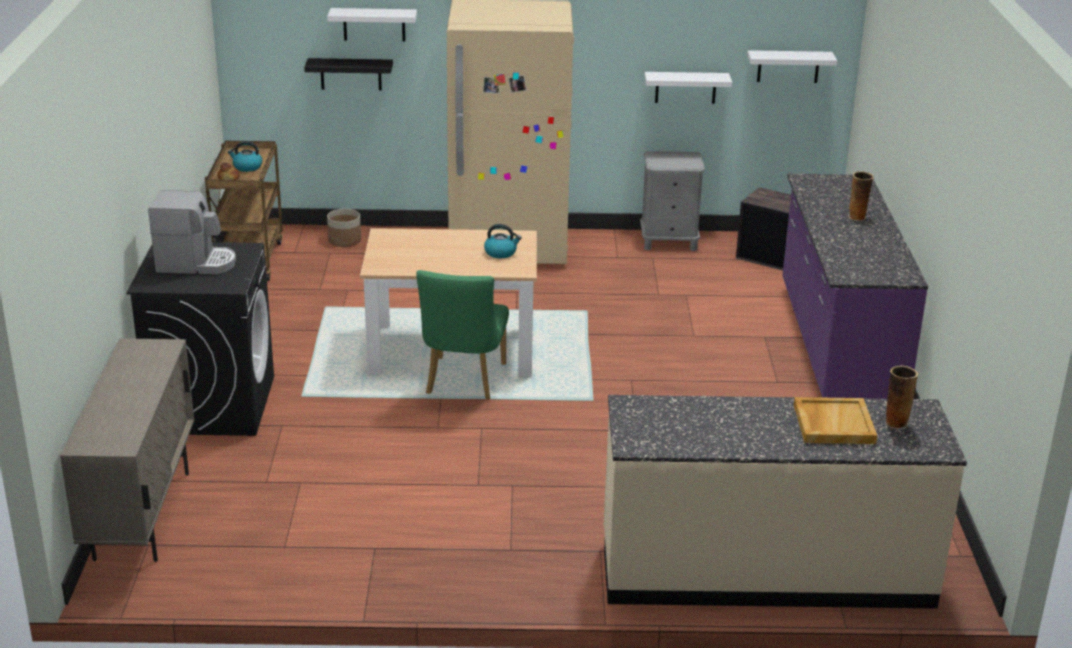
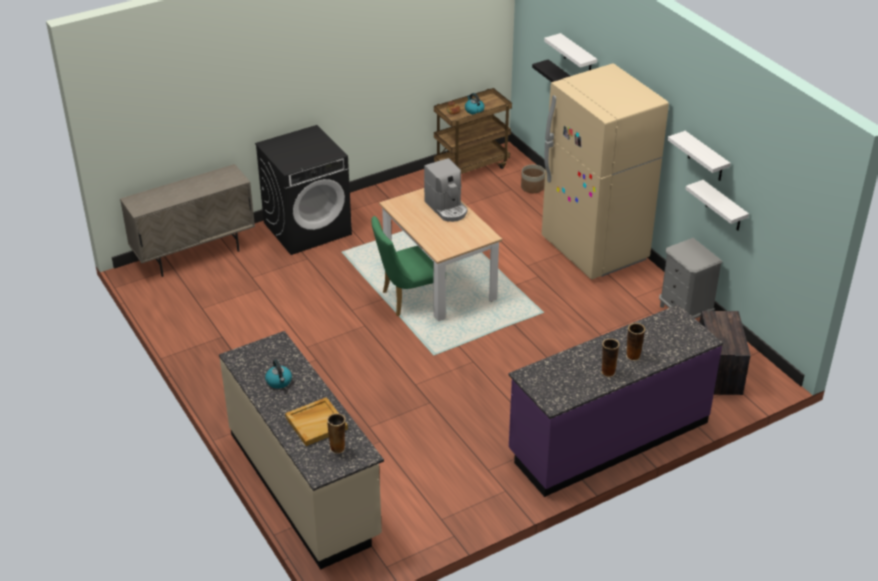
camera: 60 degrees right, 10 degrees up
(196, 264) = (303, 147): coffee machine -> coffee machine (447, 208)
(501, 253) = (456, 237): kettle -> kettle (279, 382)
(788, 66) = (784, 233): white shelf -> white shelf (705, 157)
(873, 236) = (607, 372): none -> vase

